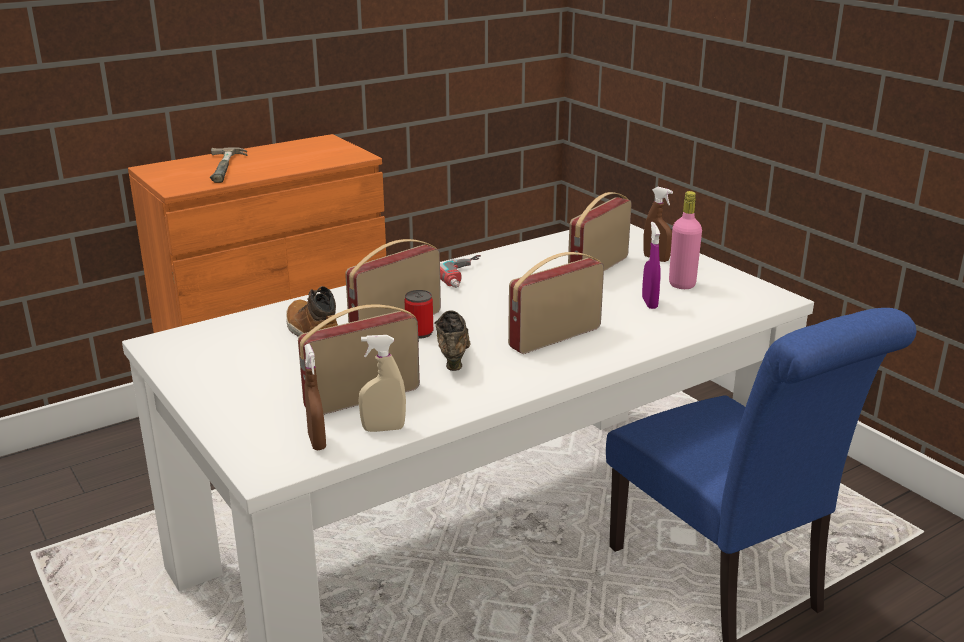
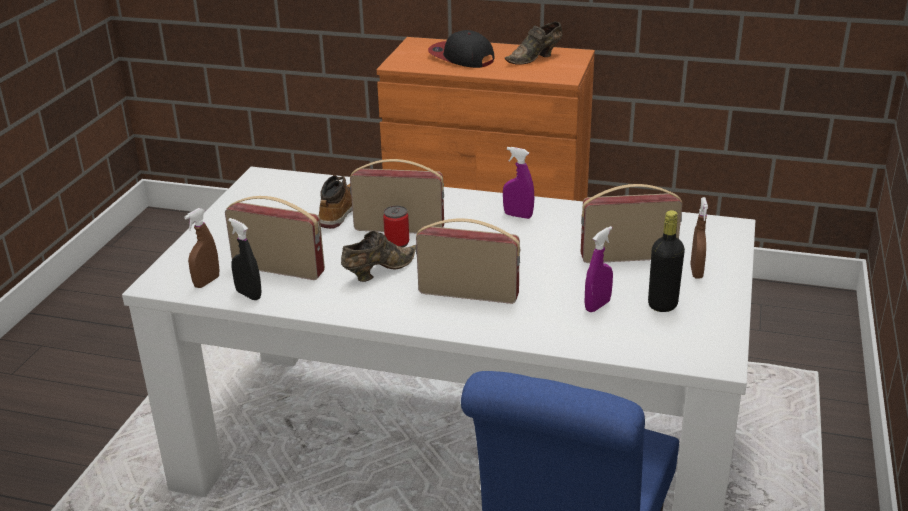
camera: 50 degrees right, 5 degrees up
(229, 167) = (461, 57): hammer -> cap
(300, 151) = (535, 58): none -> brown shoe
(383, 429) = (248, 295): beige spray bottle -> black spray bottle
(467, 276) = (518, 215): power drill -> purple spray bottle
(682, 284) = (662, 305): pink bottle -> black bottle

